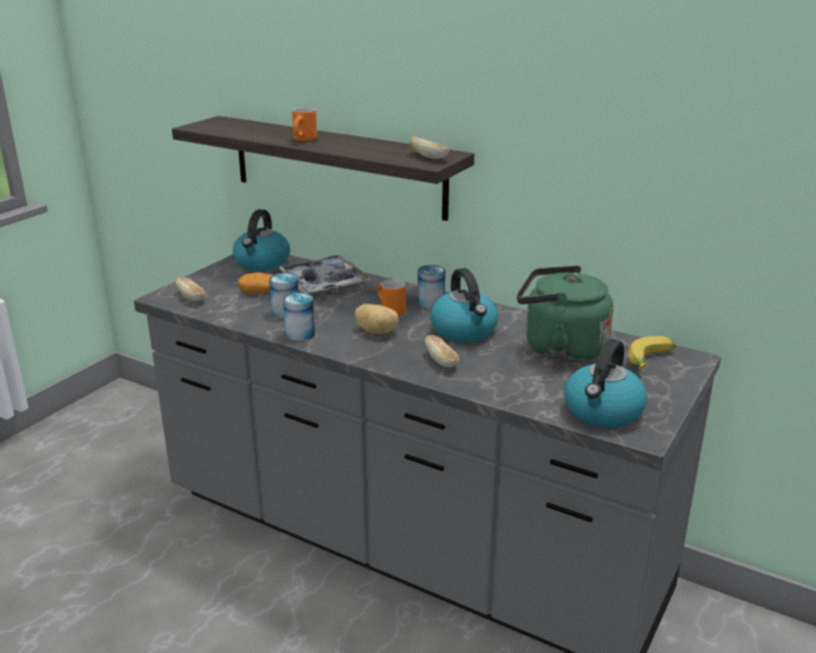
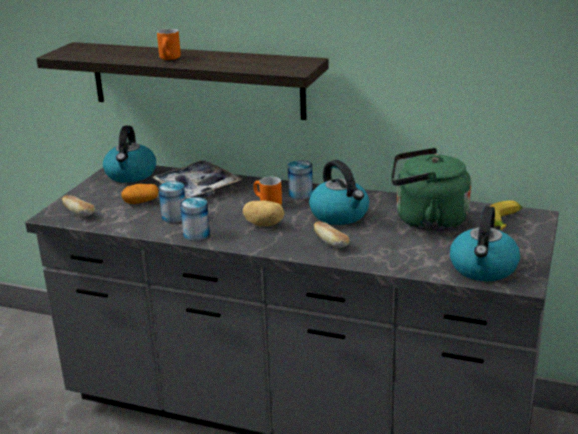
camera: 10 degrees left, 0 degrees up
(429, 157) = (291, 65): bread -> none

